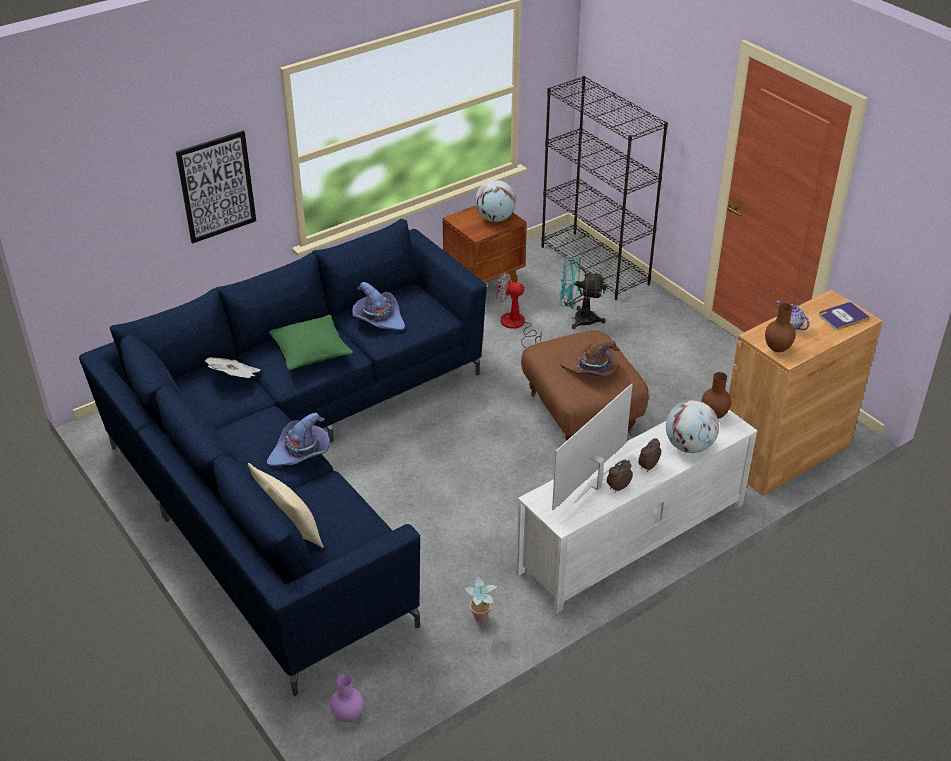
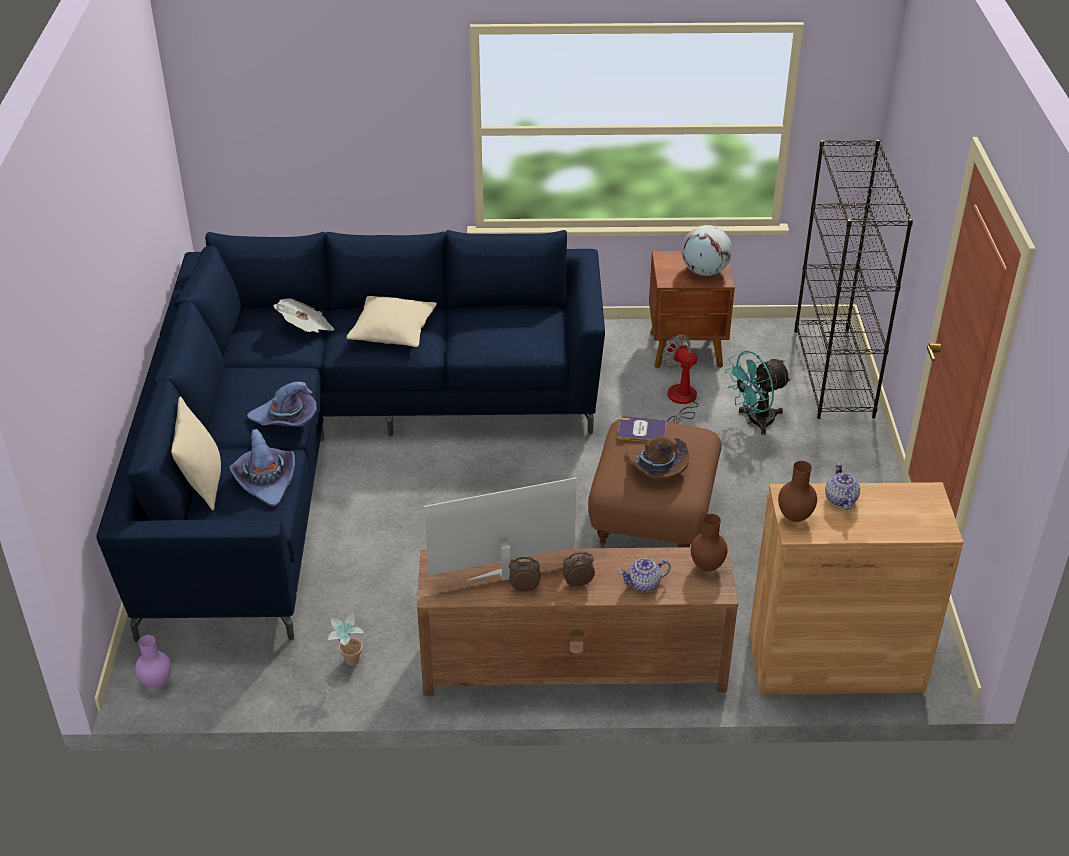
camera: 35 degrees right, 0 degrees up
(216, 187) = (381, 132): picture -> none
(311, 351) = (393, 332): green pillow -> beige pillow
(378, 319) = (485, 326): purple hat -> purple hat (266, 480)
(578, 319) = (754, 421): turquoise fan -> turquoise fan turned 75 degrees counterclockwise
(631, 538) = (572, 664): white tv stand -> brown tv stand
(689, 446) = (644, 584): globe -> teapot
(843, 317) = (918, 517): book -> book (642, 430)

